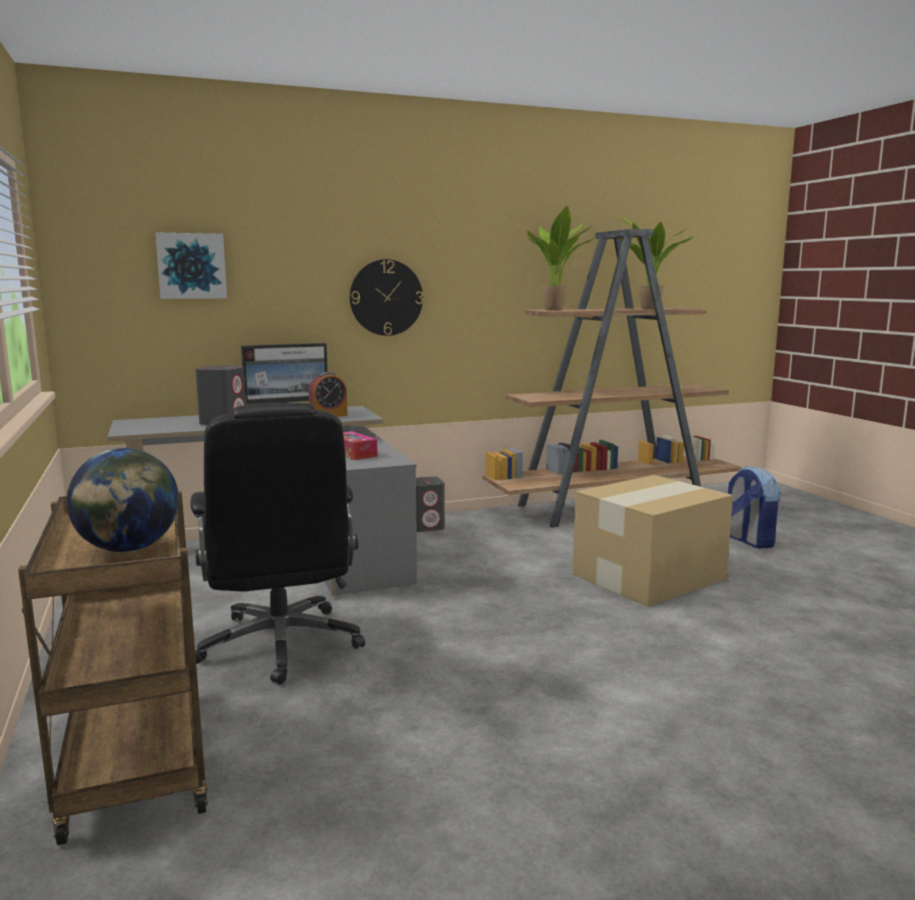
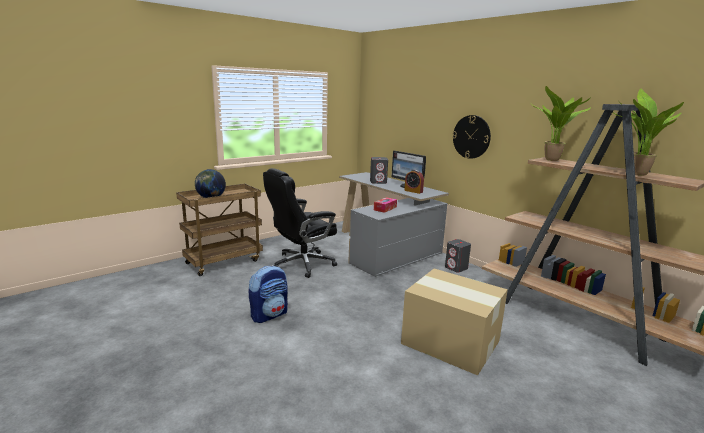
camera: 70 degrees right, 5 degrees up
(191, 266) = (397, 112): picture -> none
(747, 540) = (583, 389): backpack -> backpack (269, 315)

